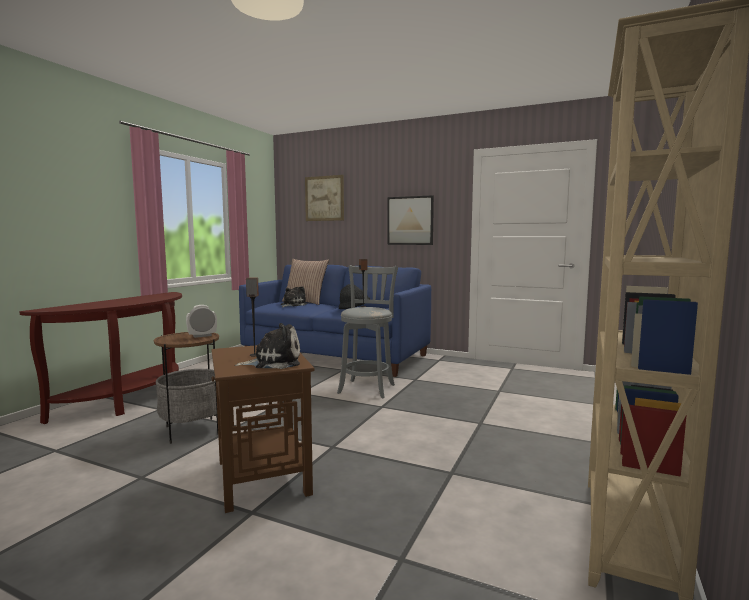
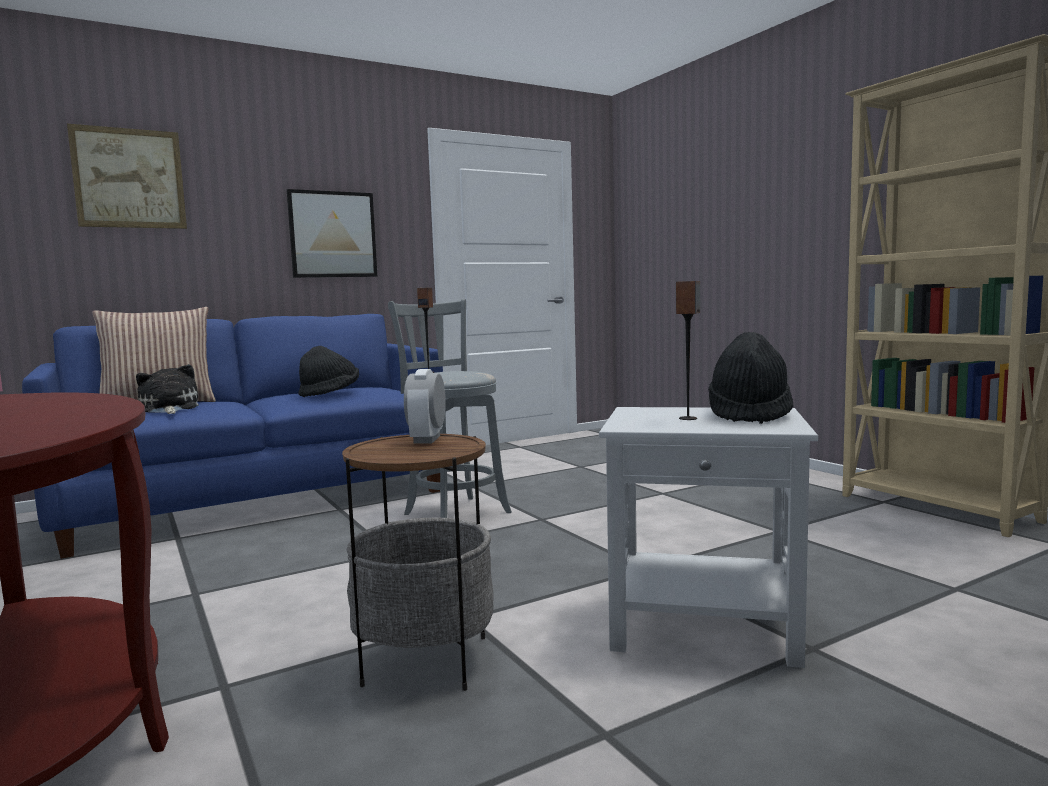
camera: 55 degrees left, 0 degrees up
(263, 477) = (706, 626): brown side table -> white side table
(274, 362) = (749, 415): plush toy -> black hat

